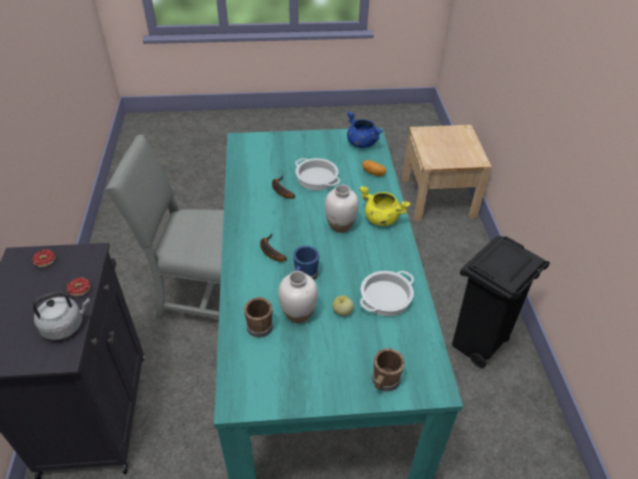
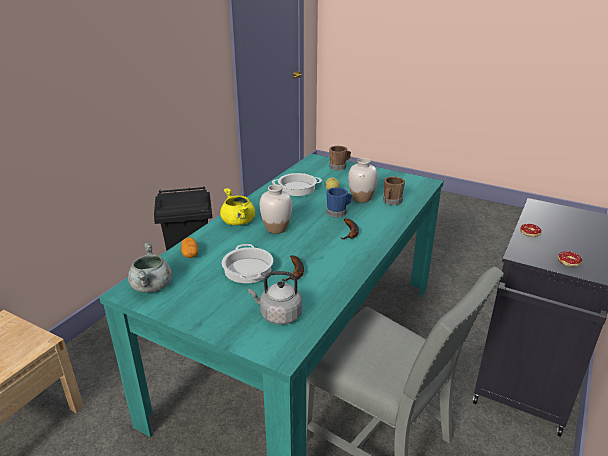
camera: 145 degrees left, 15 degrees down
(65, 326) = (539, 218): grey kettle -> grey kettle (278, 315)
(361, 143) = (152, 286): blue cooking pot -> grey cooking pot

